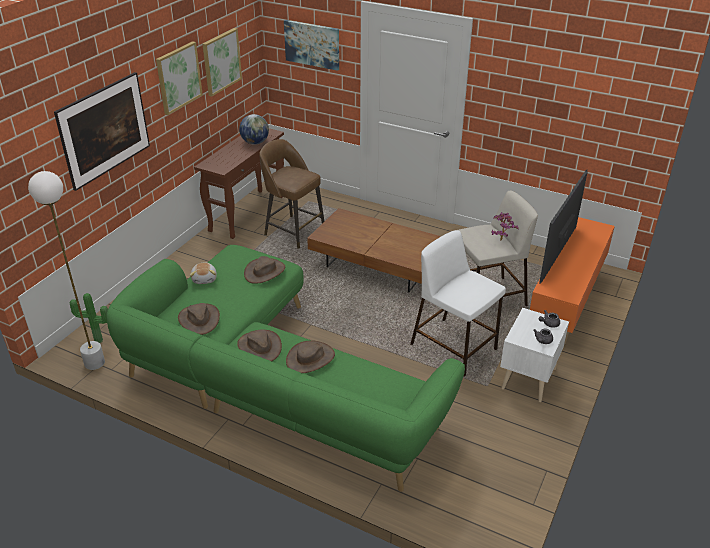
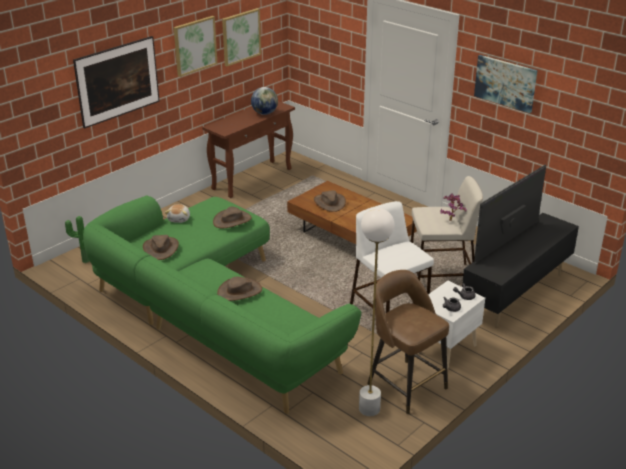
camera: 15 degrees right, 5 degrees down
(94, 363) = (76, 277): white floor lamp -> white floor lamp (369, 409)
(259, 347) = (201, 276): brown hat -> brown hat (329, 203)
(293, 231) = (287, 199): brown stool -> brown stool (405, 385)
(312, 44) = (327, 29): picture -> picture (505, 83)
(565, 304) = (515, 294): orange tv stand -> black tv stand

